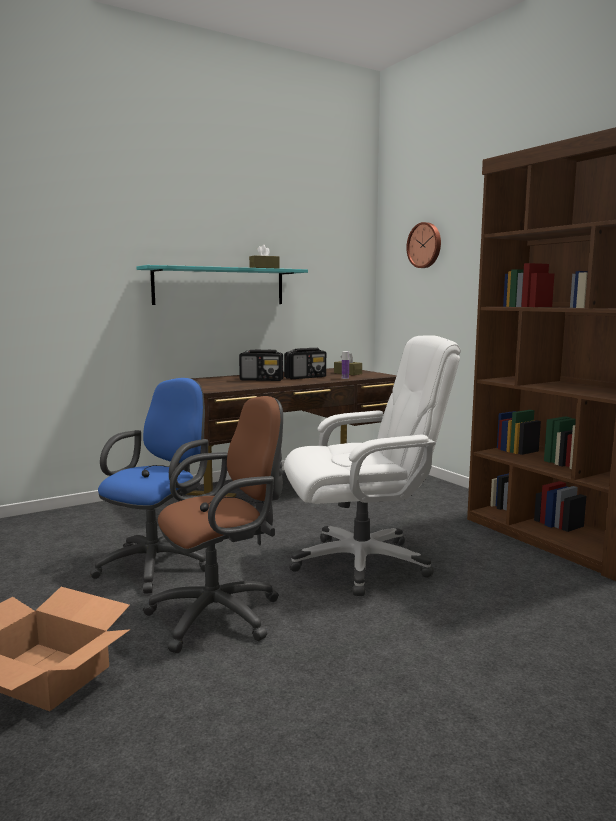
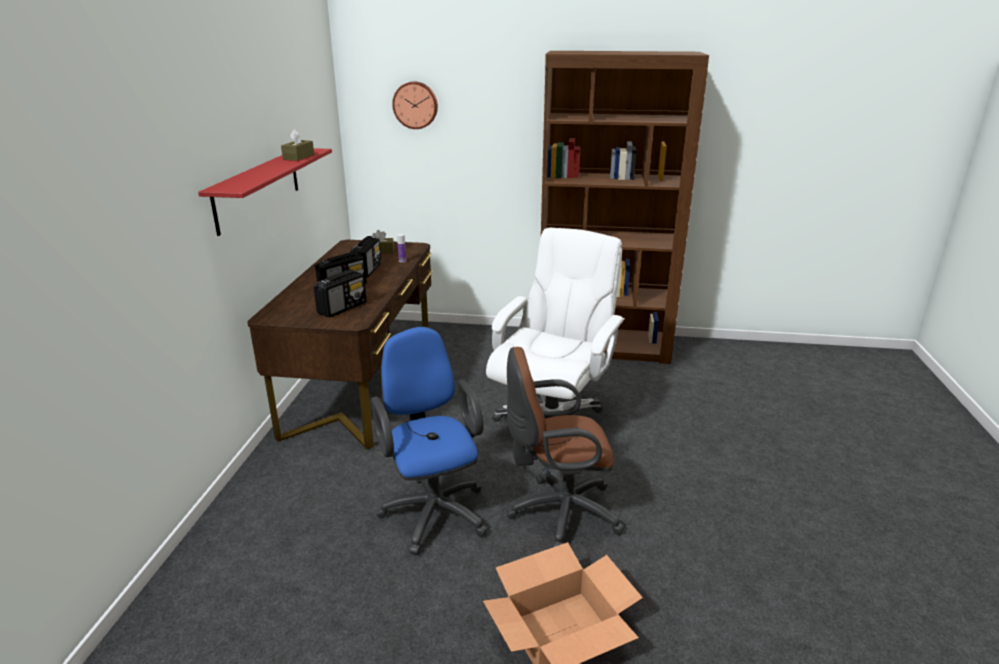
camera: 50 degrees left, 15 degrees up
(220, 286) = (258, 188): turquoise shelf -> red shelf
(222, 614) = (558, 513): brown office chair -> brown office chair turned 105 degrees counterclockwise
(227, 385) = (342, 308): none -> radio

